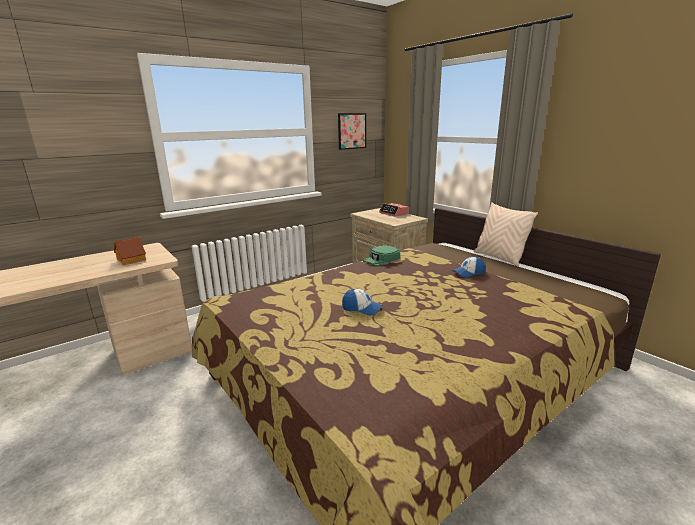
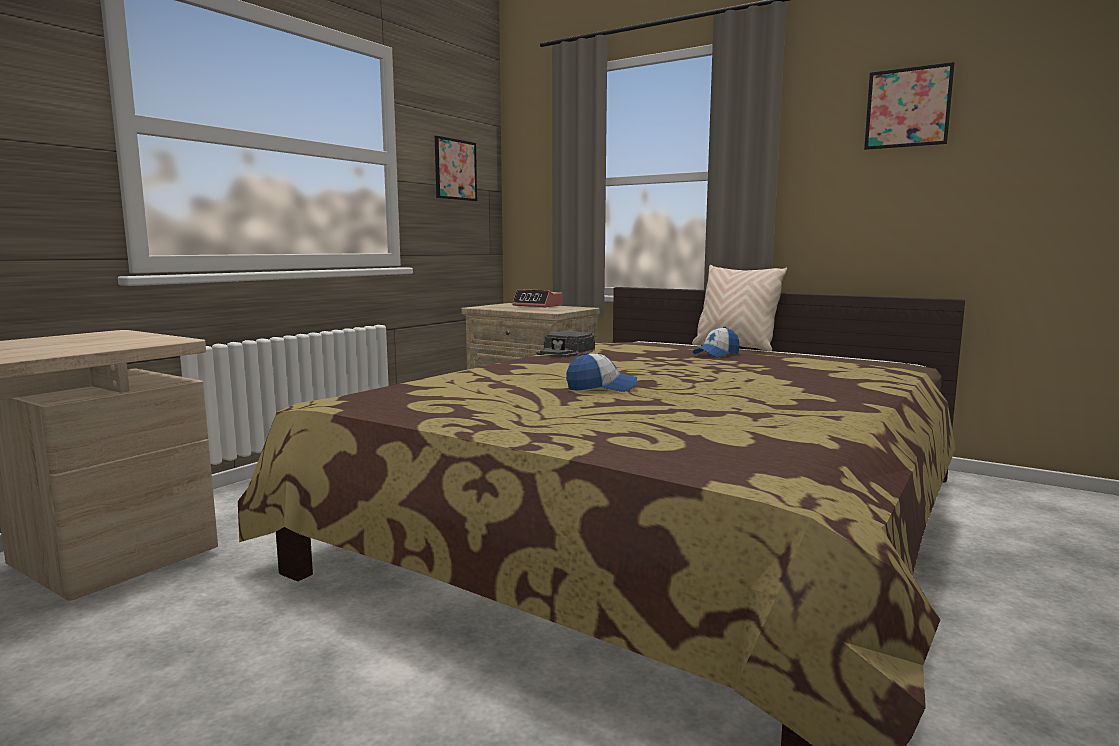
camera: 20 degrees left, 10 degrees down
(132, 259) = (95, 342): toy house -> none
(381, 260) = (565, 352): green cap -> black cap
(645, 102) = (908, 107): none -> picture

